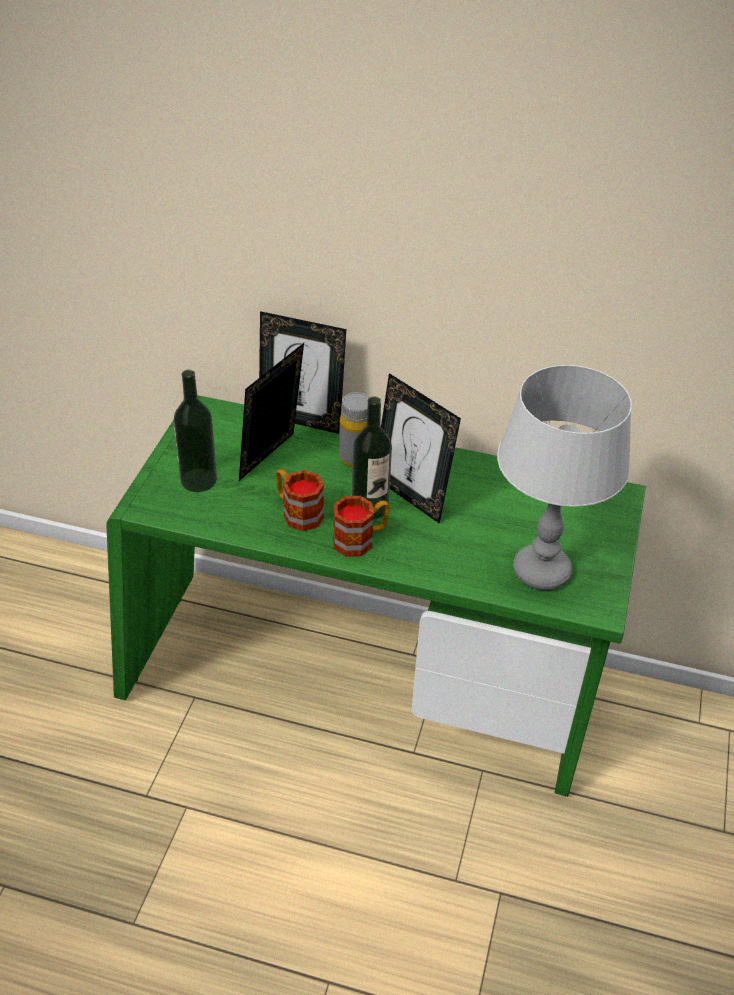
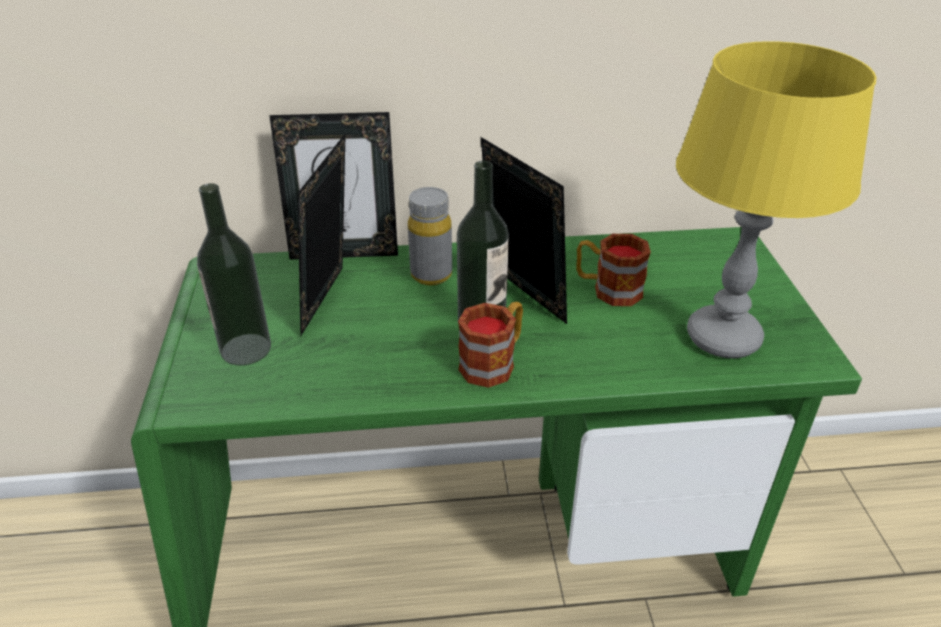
camera: 20 degrees left, 5 degrees down
(297, 512) = (396, 352): mug -> mug (607, 289)
(411, 496) = (521, 298): picture frame -> picture frame turned 150 degrees counterclockwise
(540, 571) = (722, 338): grey table lamp -> yellow table lamp

